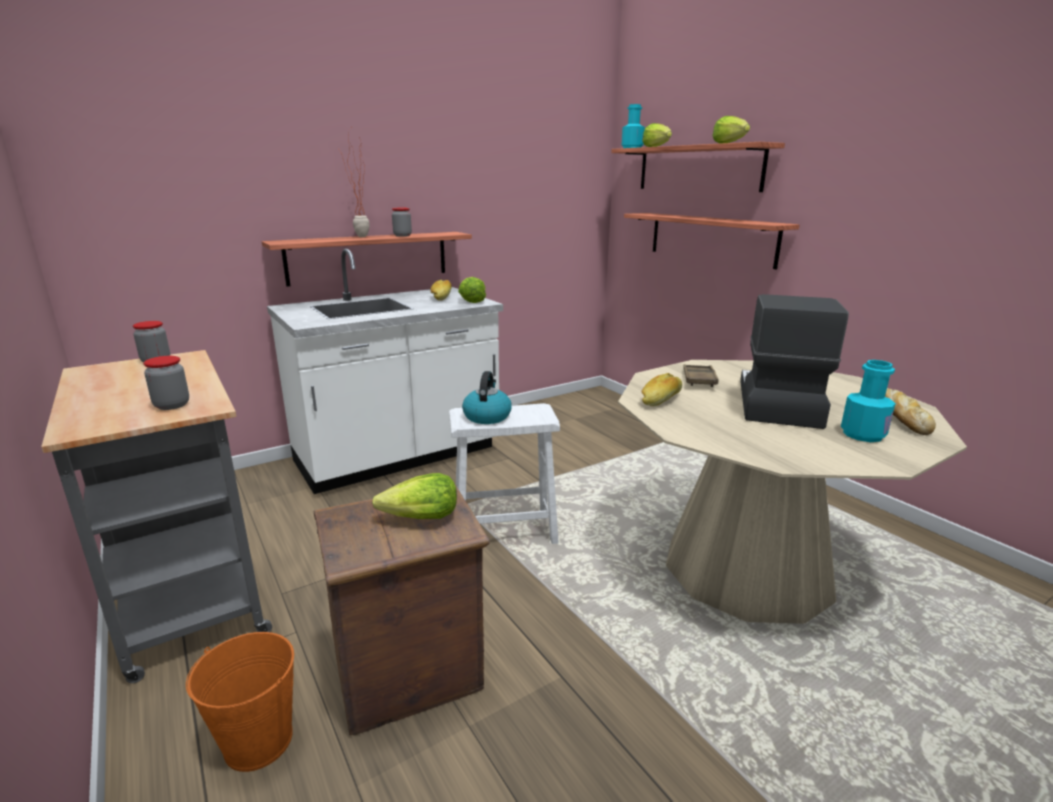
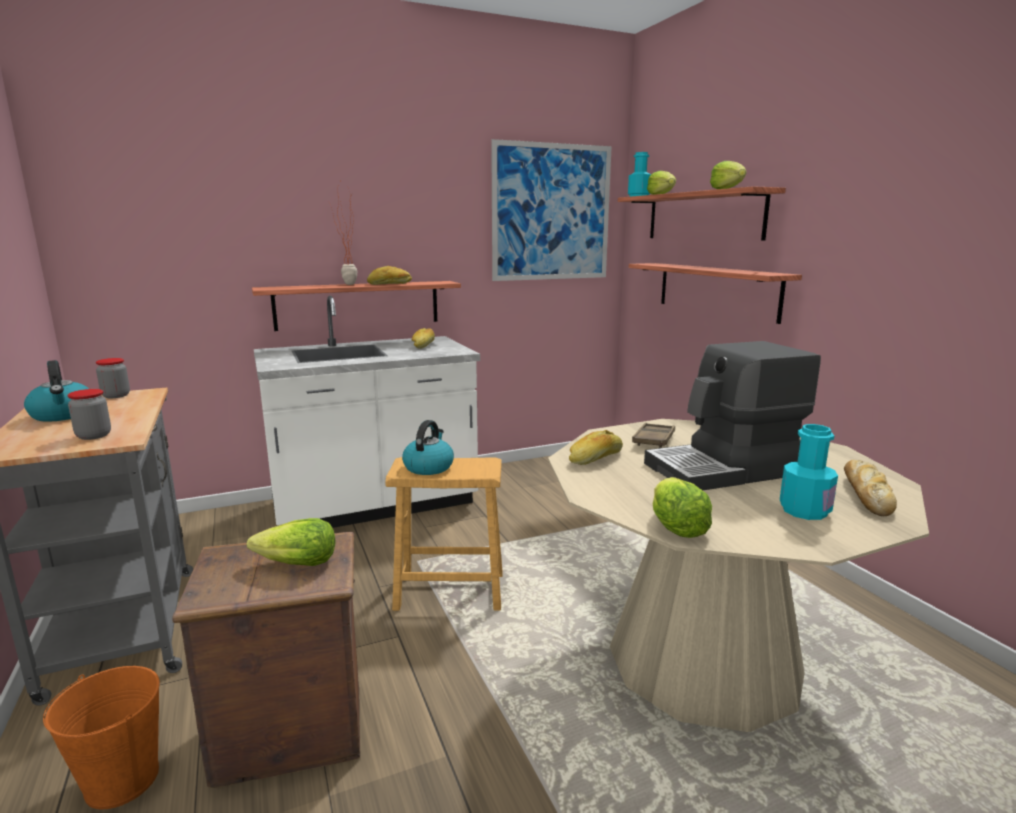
camera: 10 degrees right, 5 degrees down
(115, 385) = (63, 415): none -> kettle
(402, 235) = (389, 284): jar -> bread
(471, 301) = (450, 349): lettuce -> lettuce (676, 525)
(504, 530) = (450, 591): white stool -> brown stool
(548, 163) = (551, 213): none -> picture
(776, 403) = (725, 469): coffee machine -> coffee machine turned 135 degrees counterclockwise

